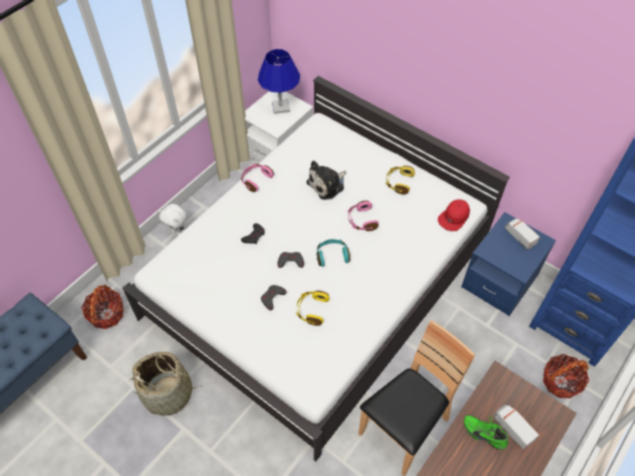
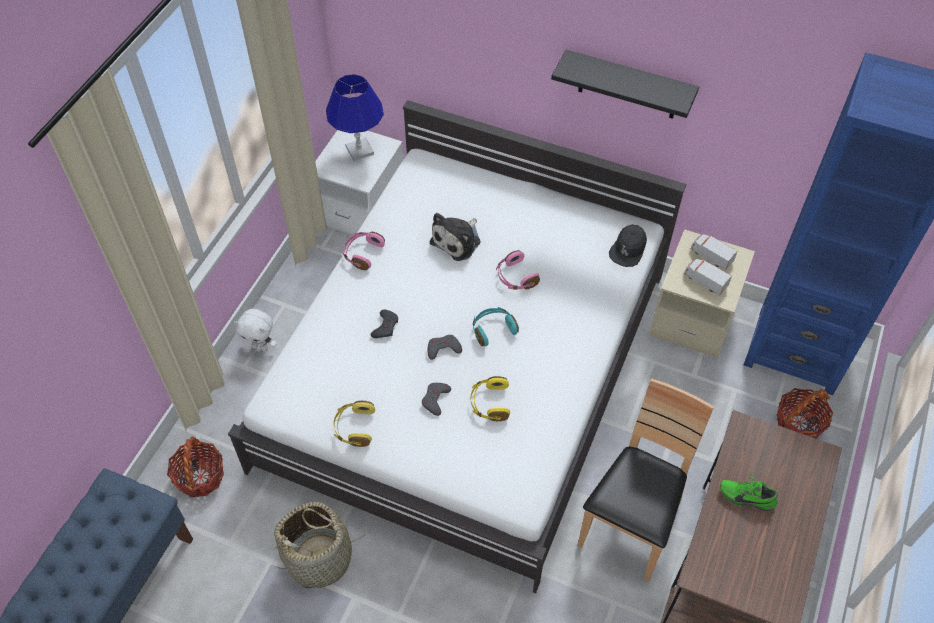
camera: 15 degrees left, 0 degrees up
(398, 182) = (546, 219): yellow headphones -> yellow headphones (354, 427)
(454, 217) = (628, 249): red cap -> black cap
(475, 90) = (628, 86): none -> black shelf
(499, 281) = (693, 318): blue nightstand -> beige nightstand
(512, 428) = (776, 483): toy truck -> toy truck (705, 281)

